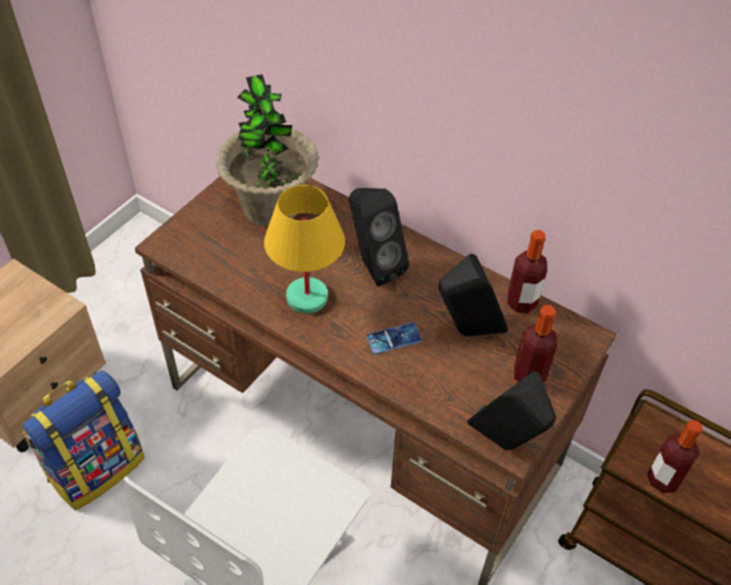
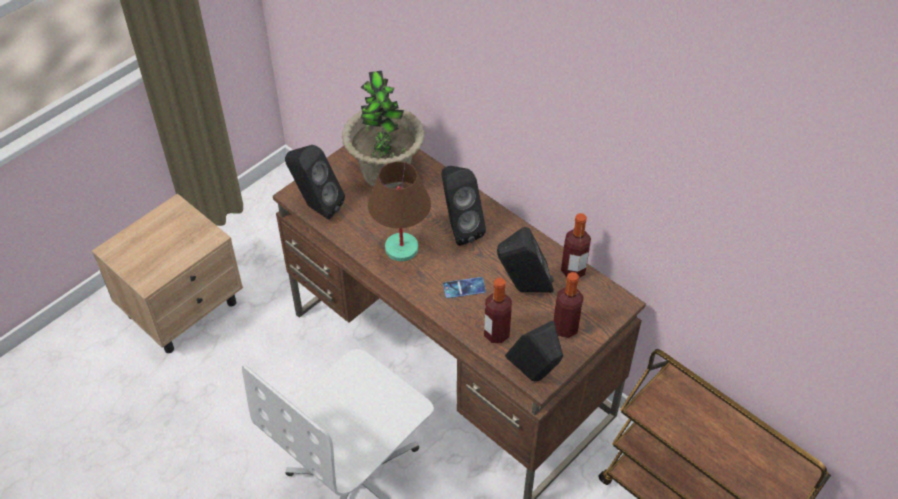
camera: 10 degrees right, 0 degrees up
(97, 467) = (226, 372): backpack -> none
(192, 256) = (316, 207): none -> black speaker
(307, 298) = (401, 249): yellow table lamp -> brown table lamp
(663, 480) = (668, 424): bottle -> bottle (496, 334)

